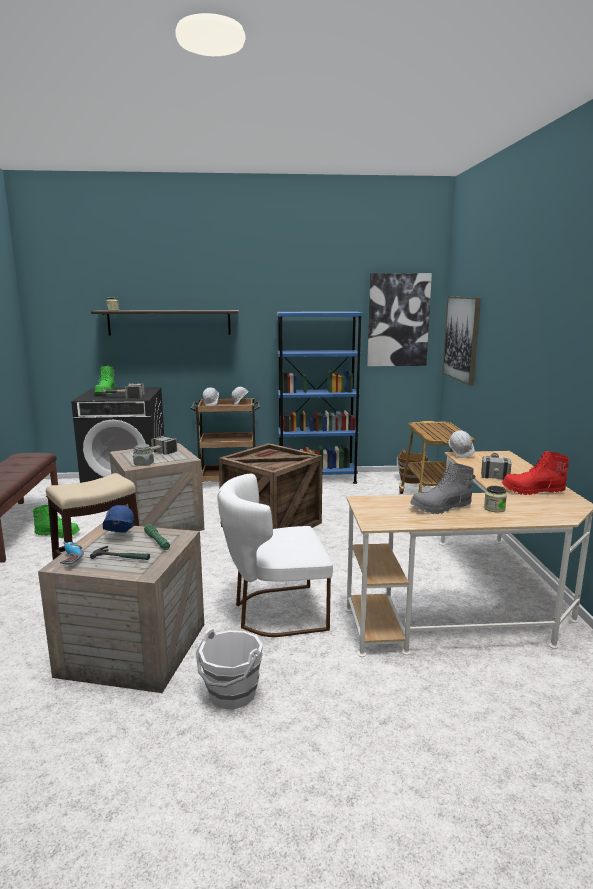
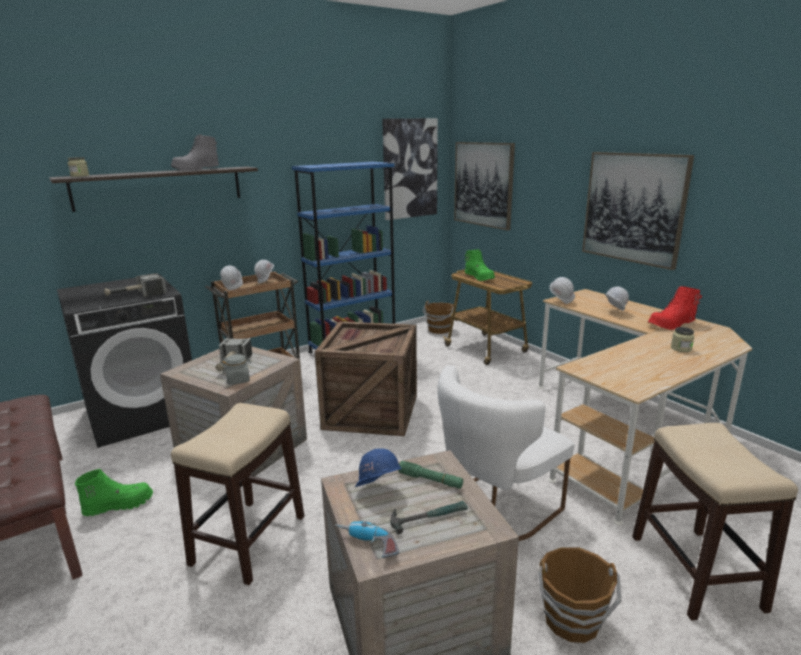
camera: 30 degrees left, 5 degrees up
(106, 392) = (94, 292): green boot -> green boot (479, 277)
(231, 694) = (572, 621): white bucket -> brown bucket
(377, 710) = (696, 572): none -> stool
(441, 508) = (647, 359): grey boot -> grey boot (196, 169)
(494, 471) = (613, 311): hammer -> white hard hat
(544, 366) = (633, 208): none -> picture

